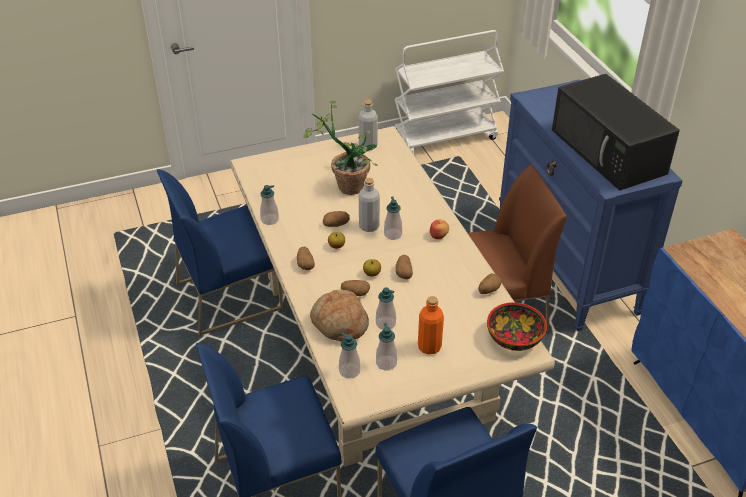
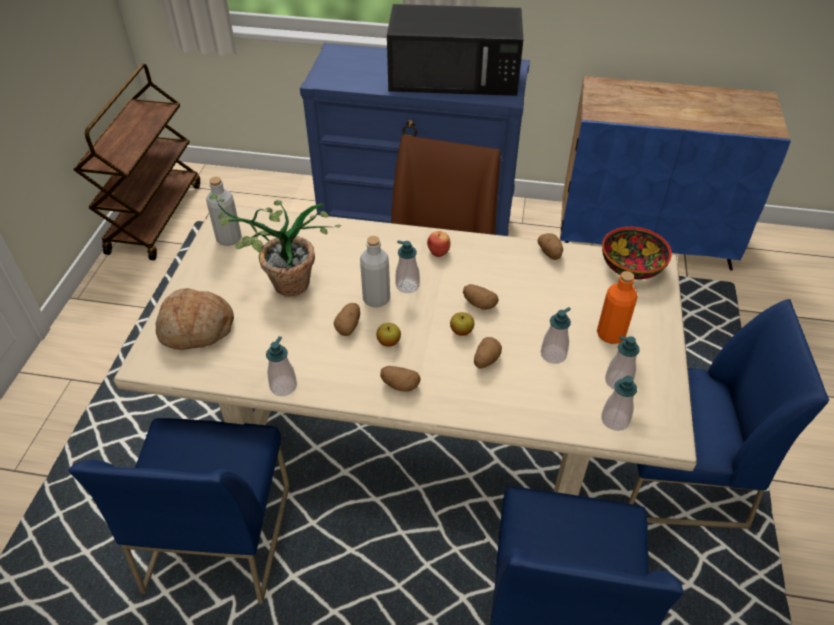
camera: 60 degrees left, 5 degrees up
(339, 323) = (528, 396): bread -> bread (196, 329)
(444, 137) = (155, 217): white cart -> brown cart

